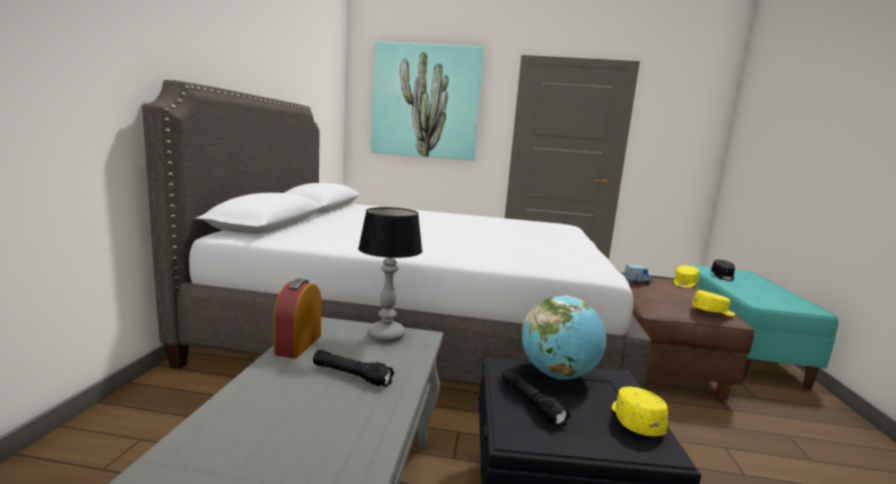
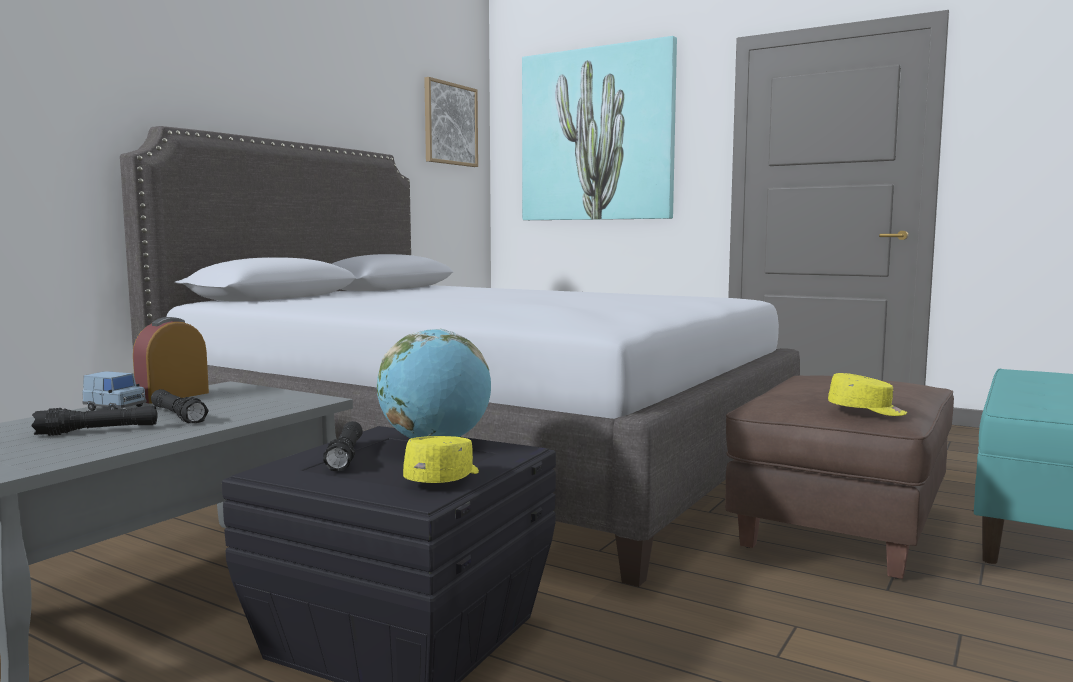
camera: 25 degrees right, 5 degrees down
(319, 412) = (98, 431): none -> black flashlight
(328, 82) = (450, 124): none -> picture
(387, 335) = (279, 397): table lamp -> none
(637, 281) = (804, 378): blue toy car -> blue toy car (115, 408)
(684, 283) = (904, 383): yellow cap -> none
(722, 276) = (1035, 382): black cap -> none

